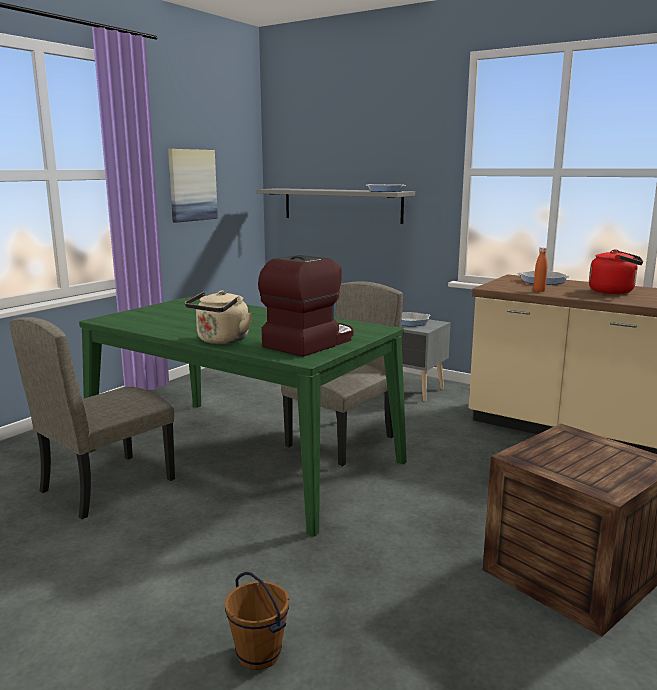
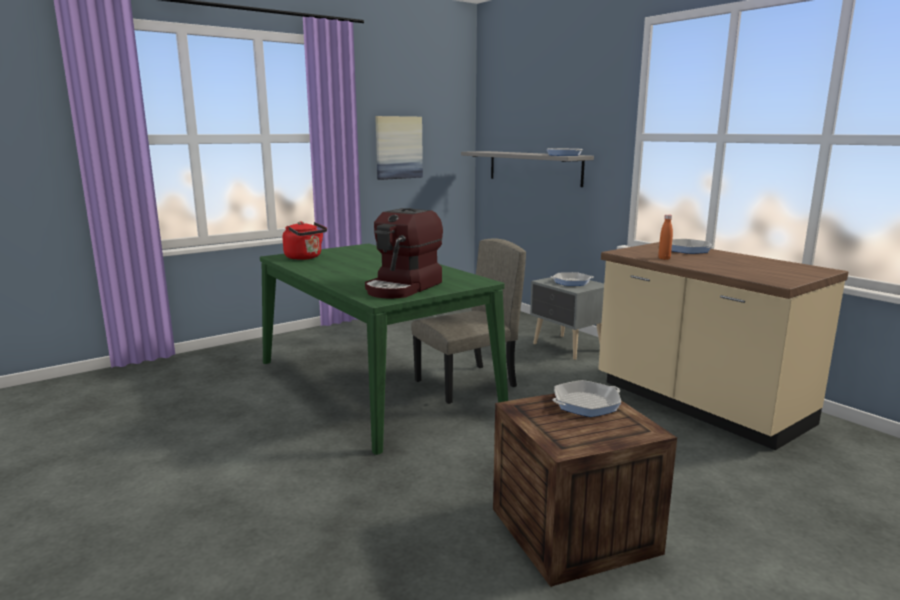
camera: 20 degrees right, 0 degrees up
(107, 485) = (258, 389): beige chair -> none
(221, 341) = (337, 280): beige kettle -> none
(259, 654) = (262, 530): brown bucket -> none
(309, 342) = (404, 287): coffee machine -> coffee machine turned 150 degrees clockwise
(572, 443) = (586, 404): none -> frying pan
(614, 291) = (746, 264): red kettle -> red kettle (305, 257)

